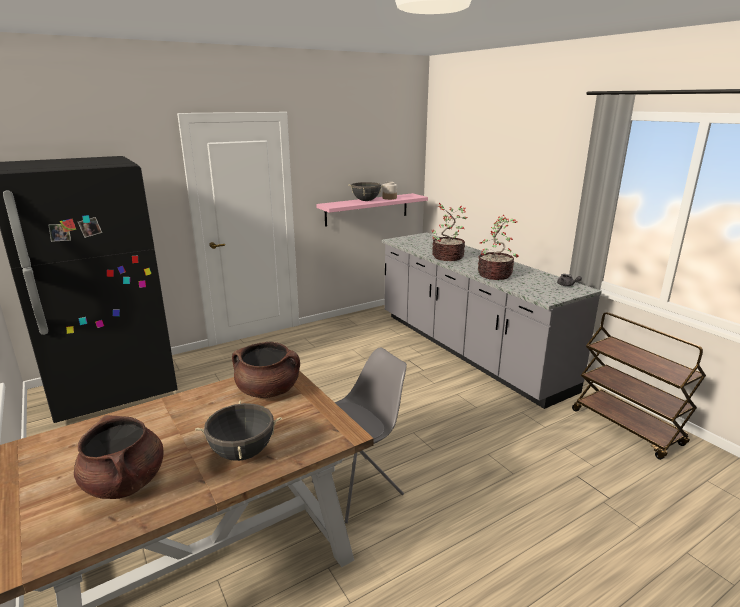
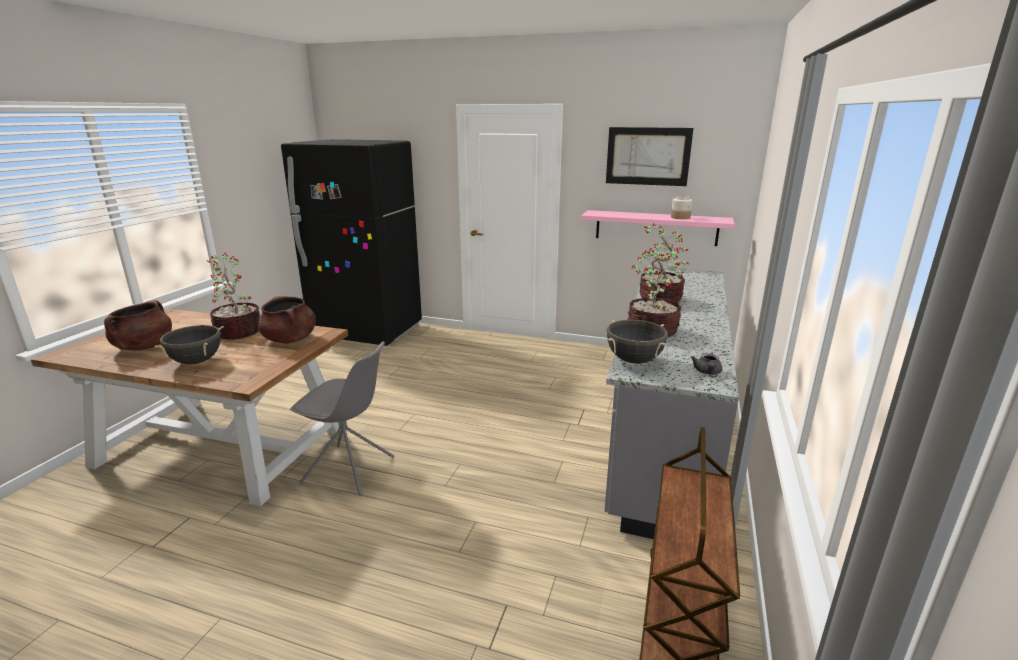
camera: 50 degrees right, 0 degrees up
(191, 413) = (238, 331): none -> potted plant
(356, 153) = (647, 156): none -> picture
(366, 201) = (644, 215): black cooking pot -> black cooking pot (634, 360)

